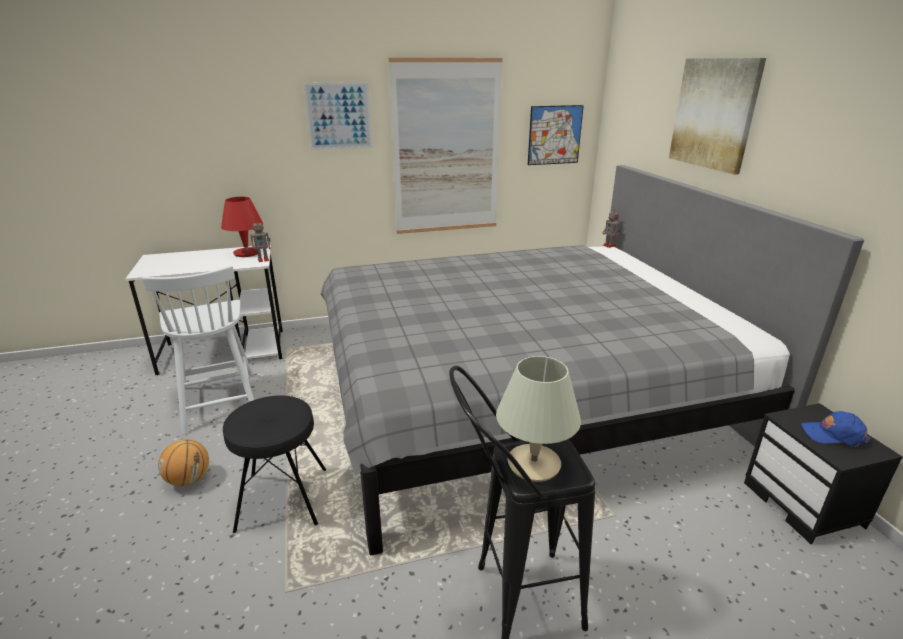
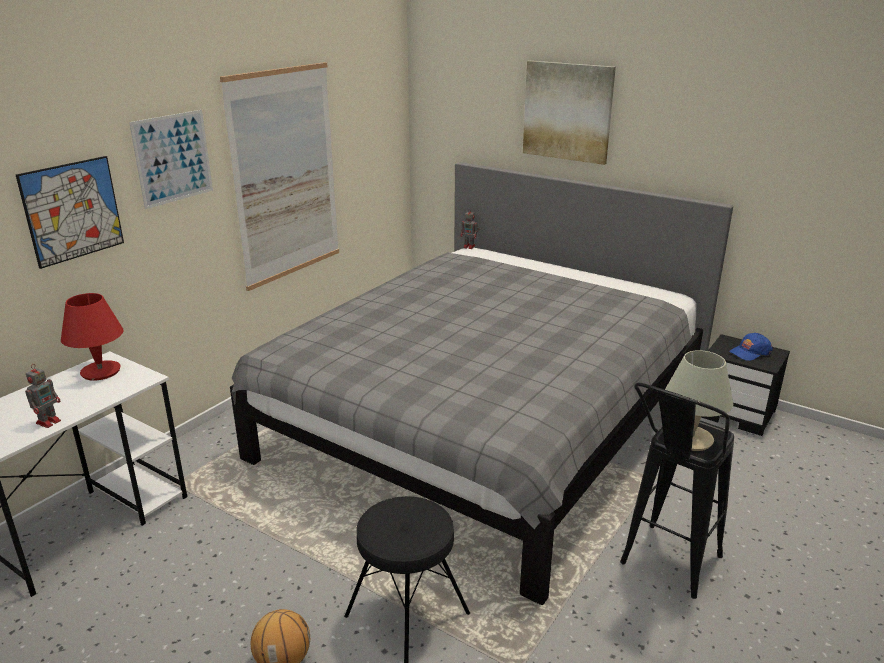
camera: 40 degrees left, 0 degrees up
(219, 400) = (182, 575): white chair -> none
(264, 259) = (144, 371): toy robot -> toy robot (49, 421)
(554, 135) = (376, 139): picture -> picture (73, 211)

